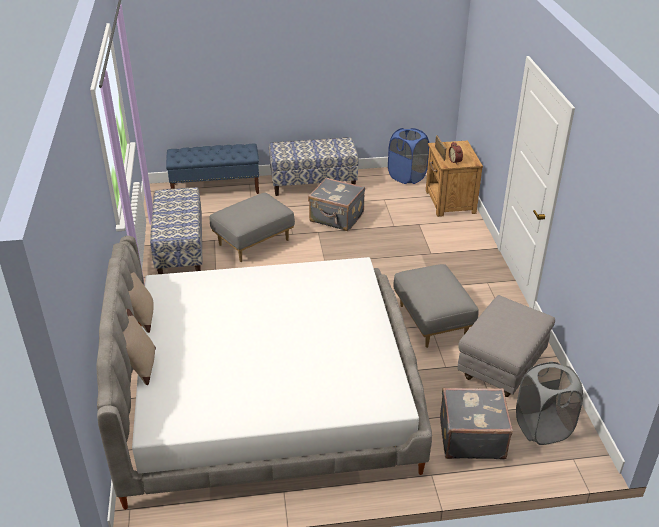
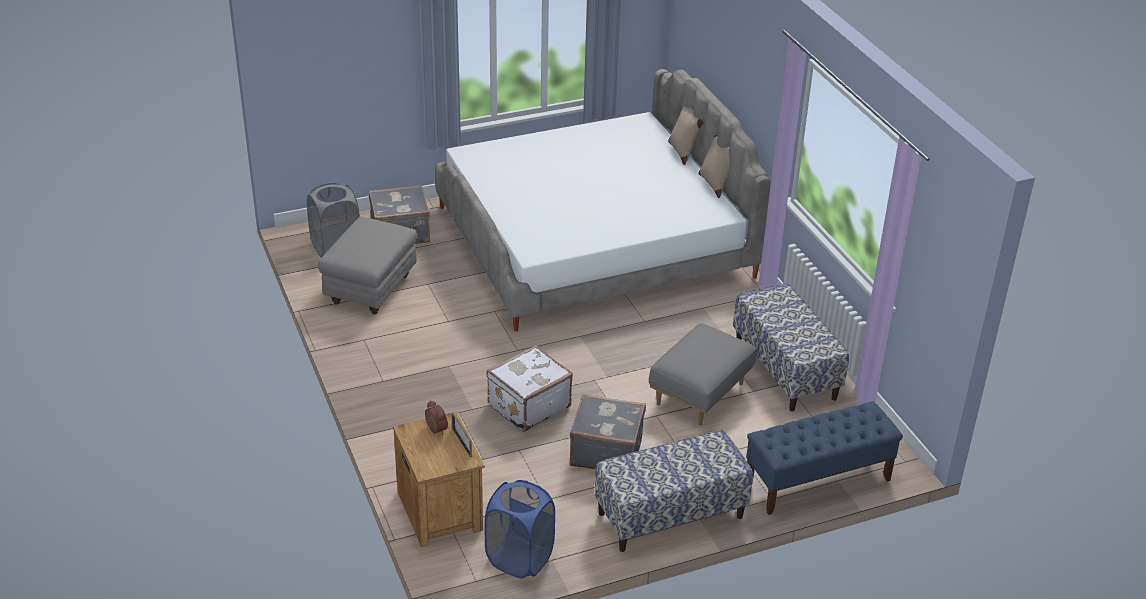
camera: 165 degrees right, 0 degrees up
(380, 251) = (528, 405): none -> white suitcase
(431, 322) = (447, 325): grey ottoman -> none

